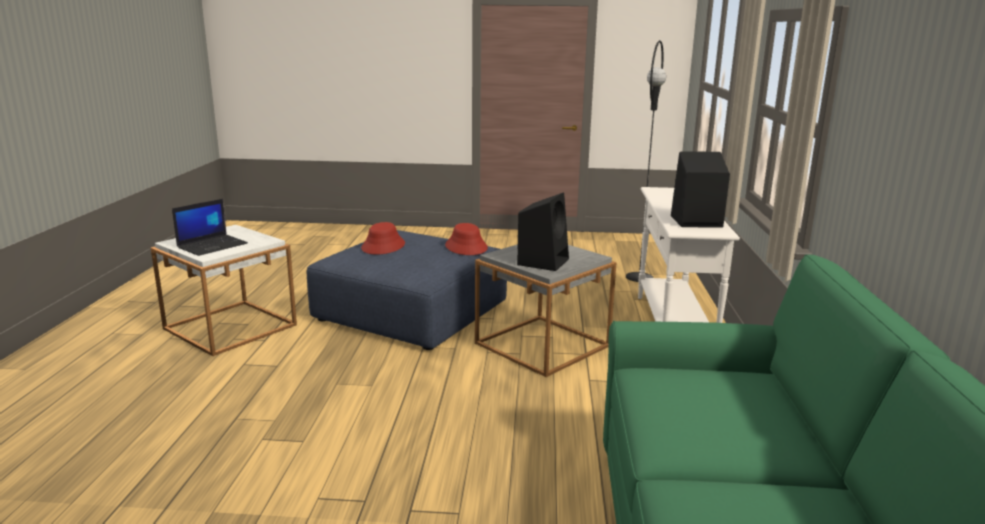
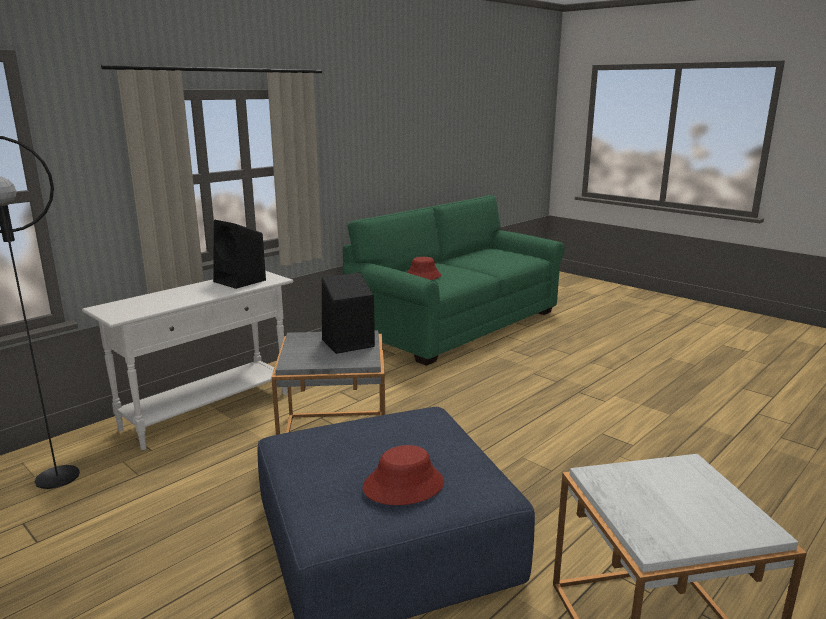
camera: 140 degrees left, 0 degrees up
(213, 245) = (686, 490): laptop -> none
(466, 247) = (309, 441): red hat -> red hat (422, 276)

